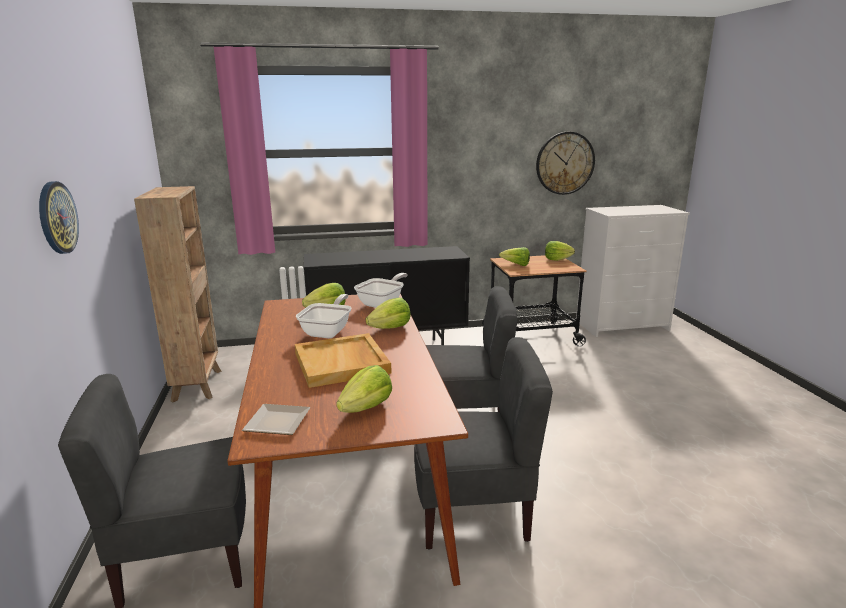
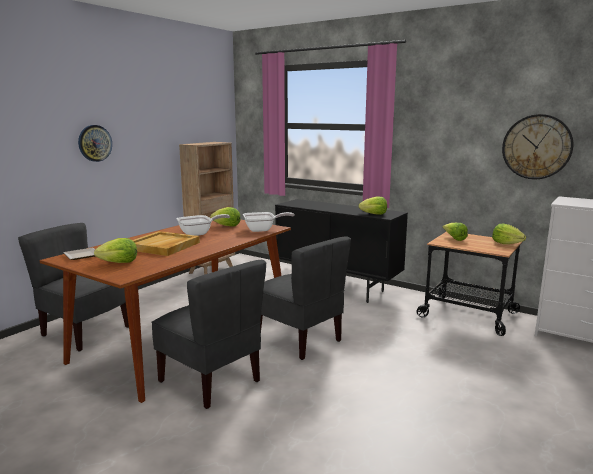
camera: 45 degrees right, 5 degrees down
(390, 328) = (228, 240): lettuce -> lettuce (374, 214)

